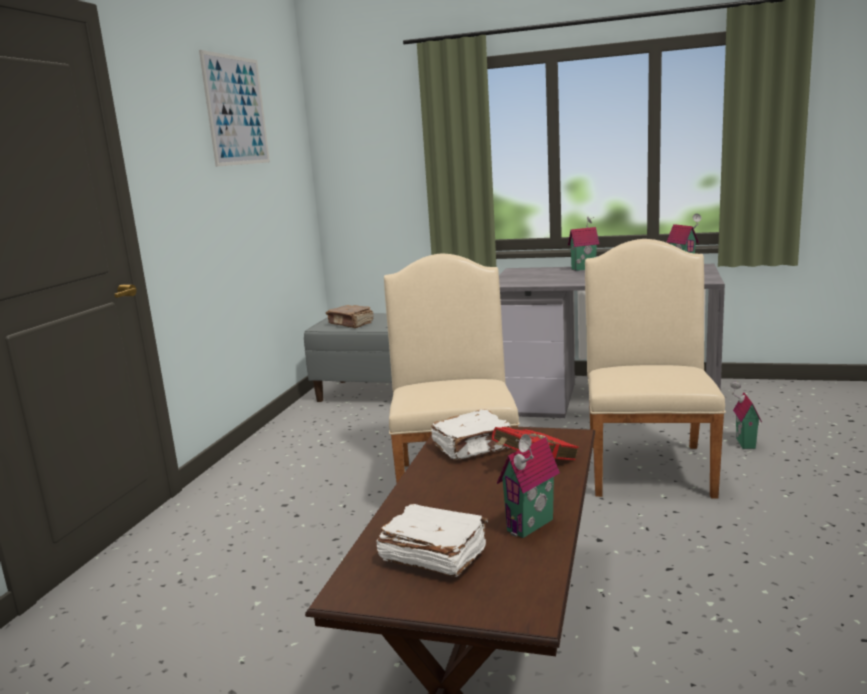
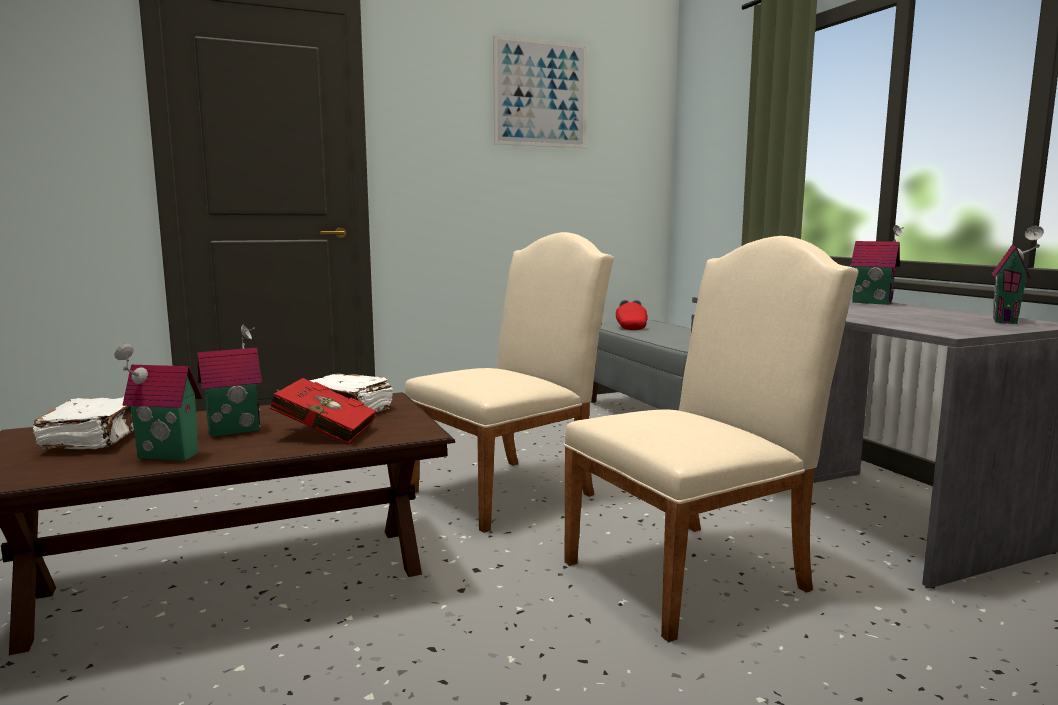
camera: 50 degrees right, 5 degrees down
(351, 324) = (630, 327): brown book -> red cap
(743, 443) = (893, 624): toy house -> toy house (234, 430)

